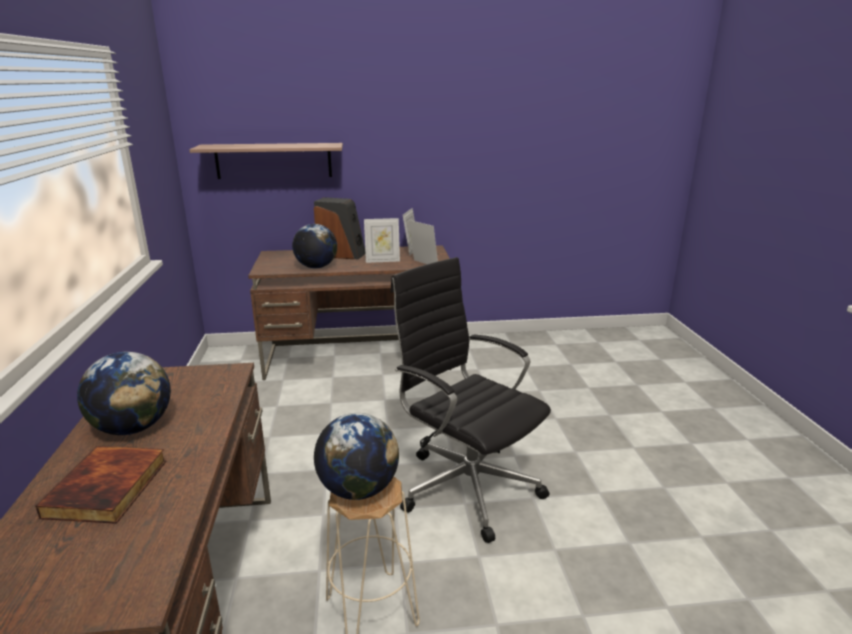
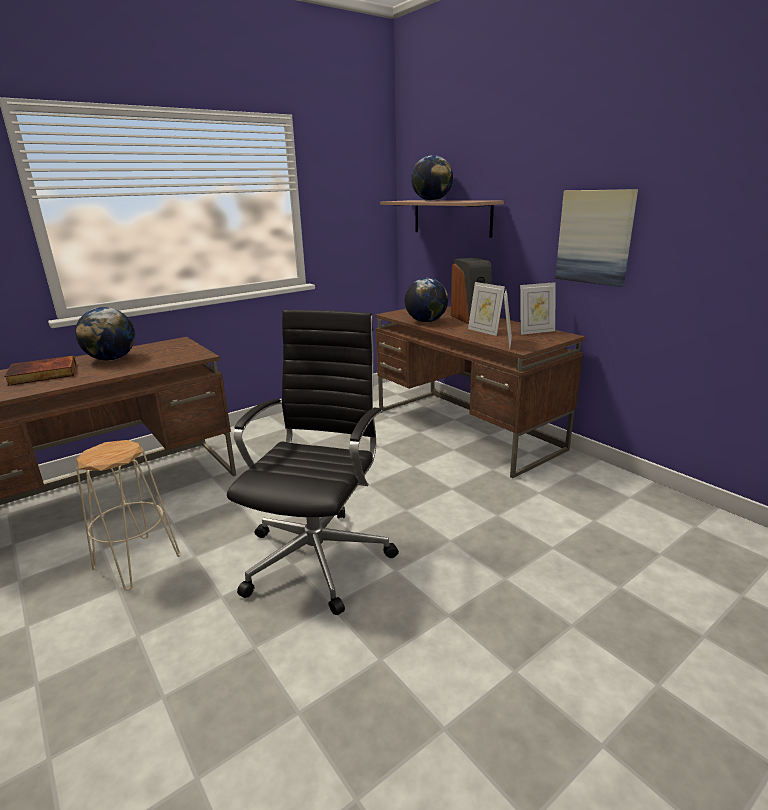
camera: 60 degrees right, 0 degrees up
(358, 489) = (108, 449): globe -> globe (432, 200)
(438, 169) = (595, 237): none -> picture

